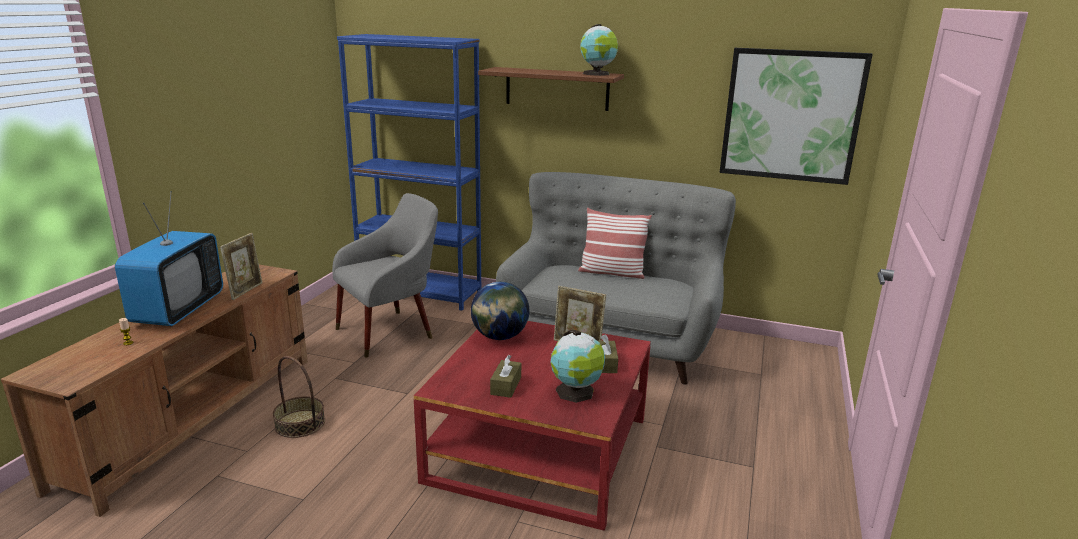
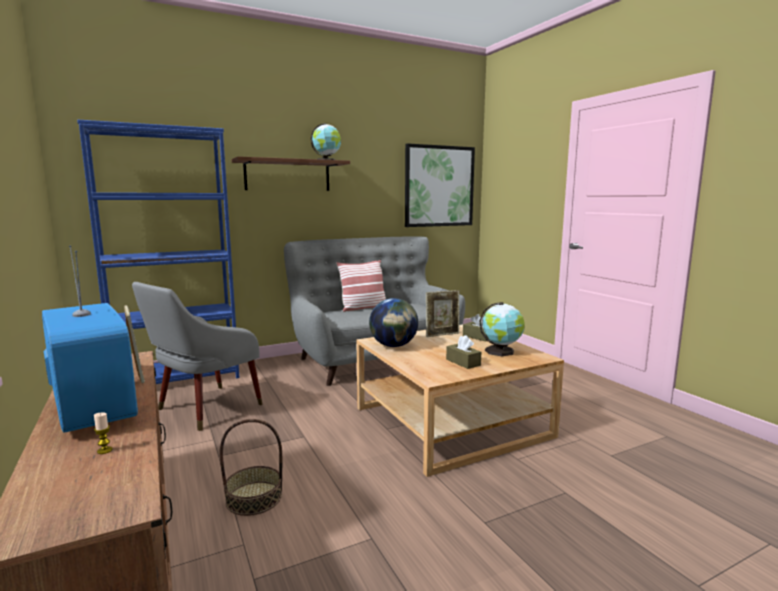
camera: 45 degrees left, 10 degrees down
(390, 331) = (203, 409): grey armchair -> grey armchair turned 150 degrees counterclockwise
(539, 449) = (451, 422): red coffee table -> beige coffee table

